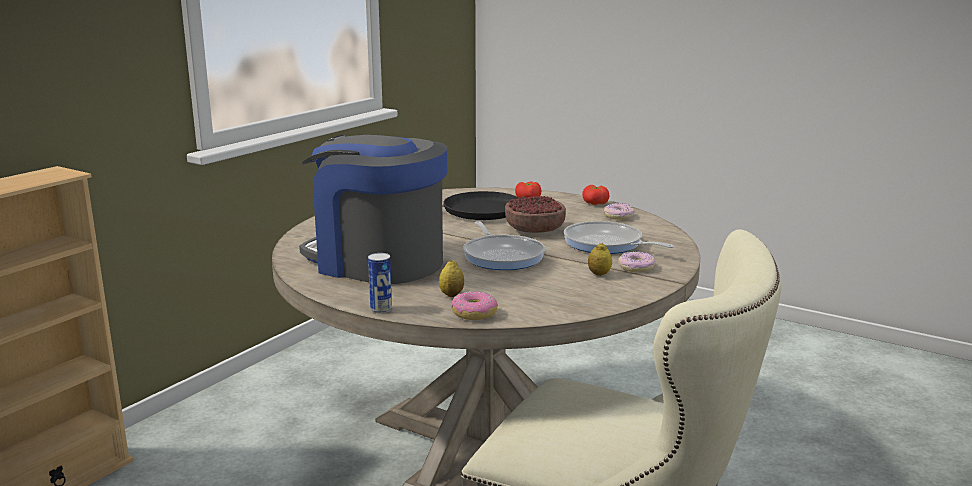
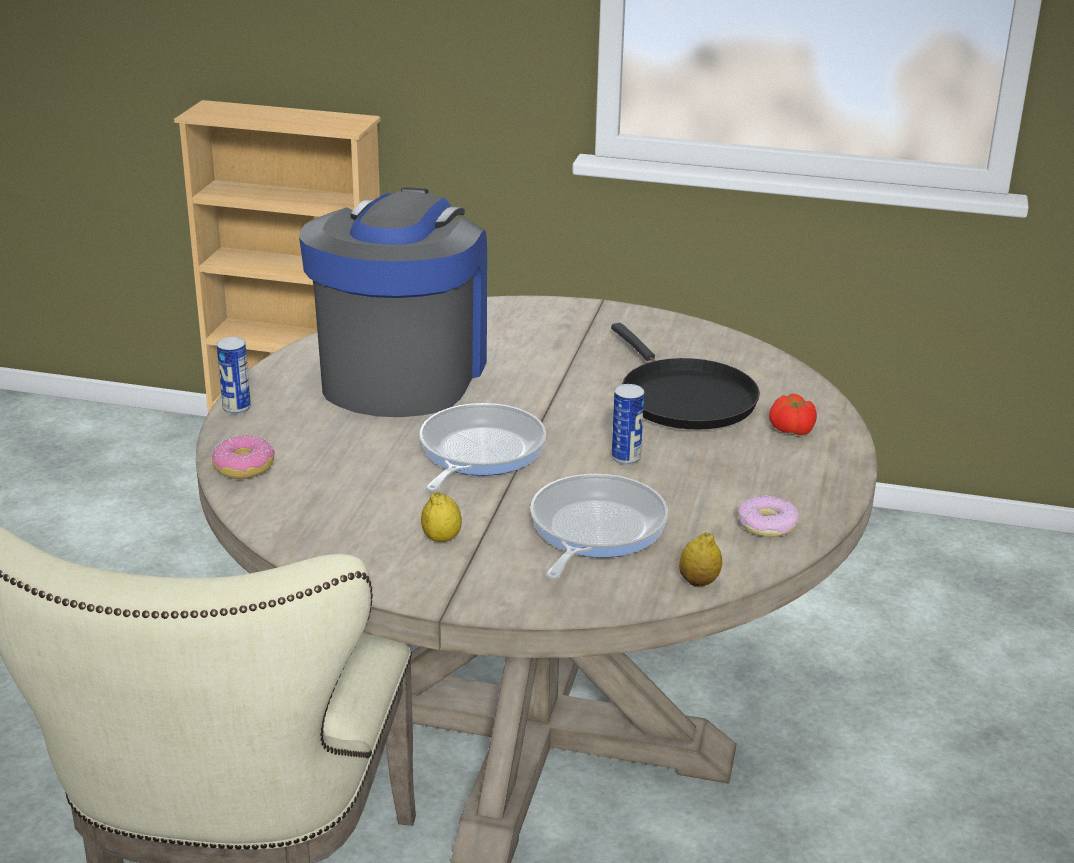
camera: 70 degrees right, 10 degrees up
(451, 295) = (304, 442): lemon -> lemon (699, 582)
(502, 256) = (478, 452): frying pan -> frying pan turned 150 degrees clockwise
(534, 229) = (626, 458): bowl -> can
(595, 203) = (828, 493): tomato -> none
(636, 267) = (491, 568): donut -> none

